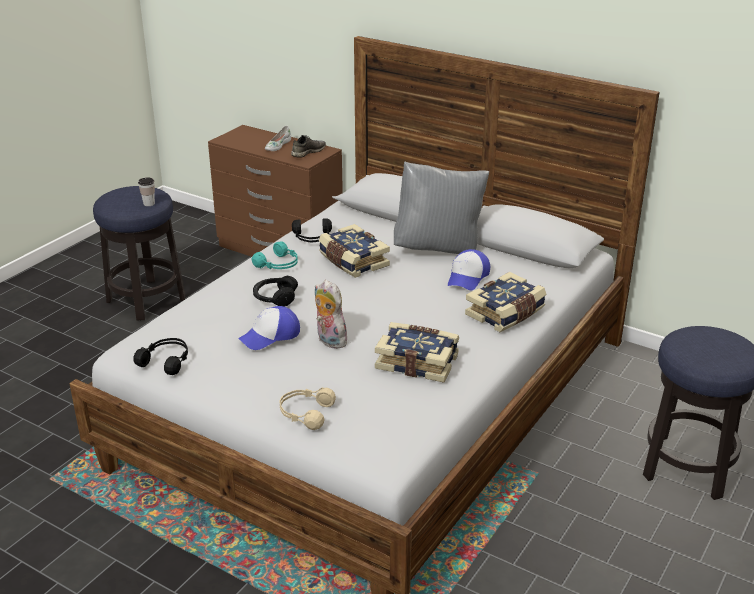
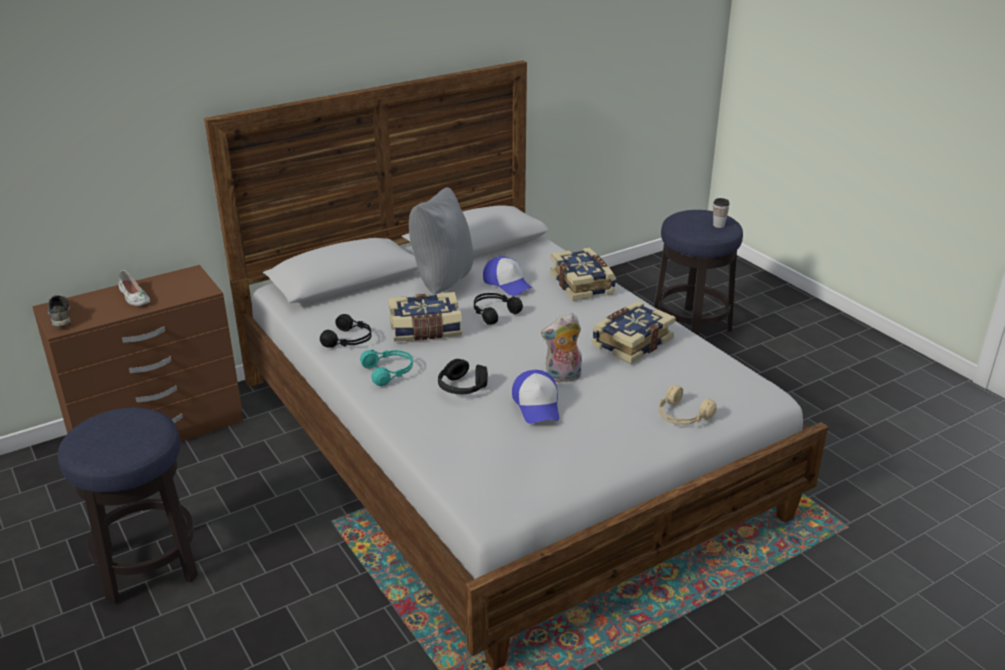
camera: 65 degrees left, 0 degrees up
(149, 203) = (152, 423): cup -> cup (718, 225)
(166, 361) = (536, 482): black headphones -> black headphones (493, 313)
(308, 152) = (180, 284): grey shoe -> grey shoe (60, 316)

